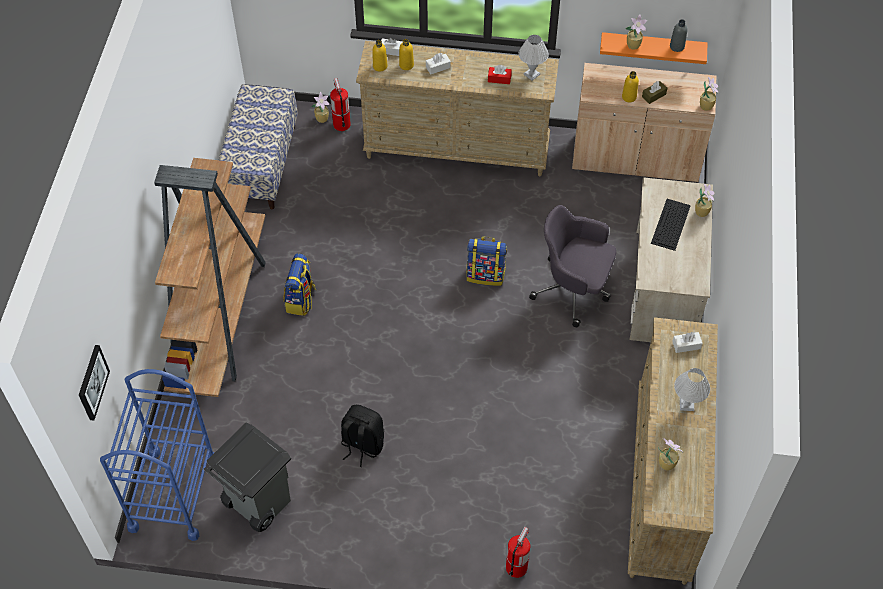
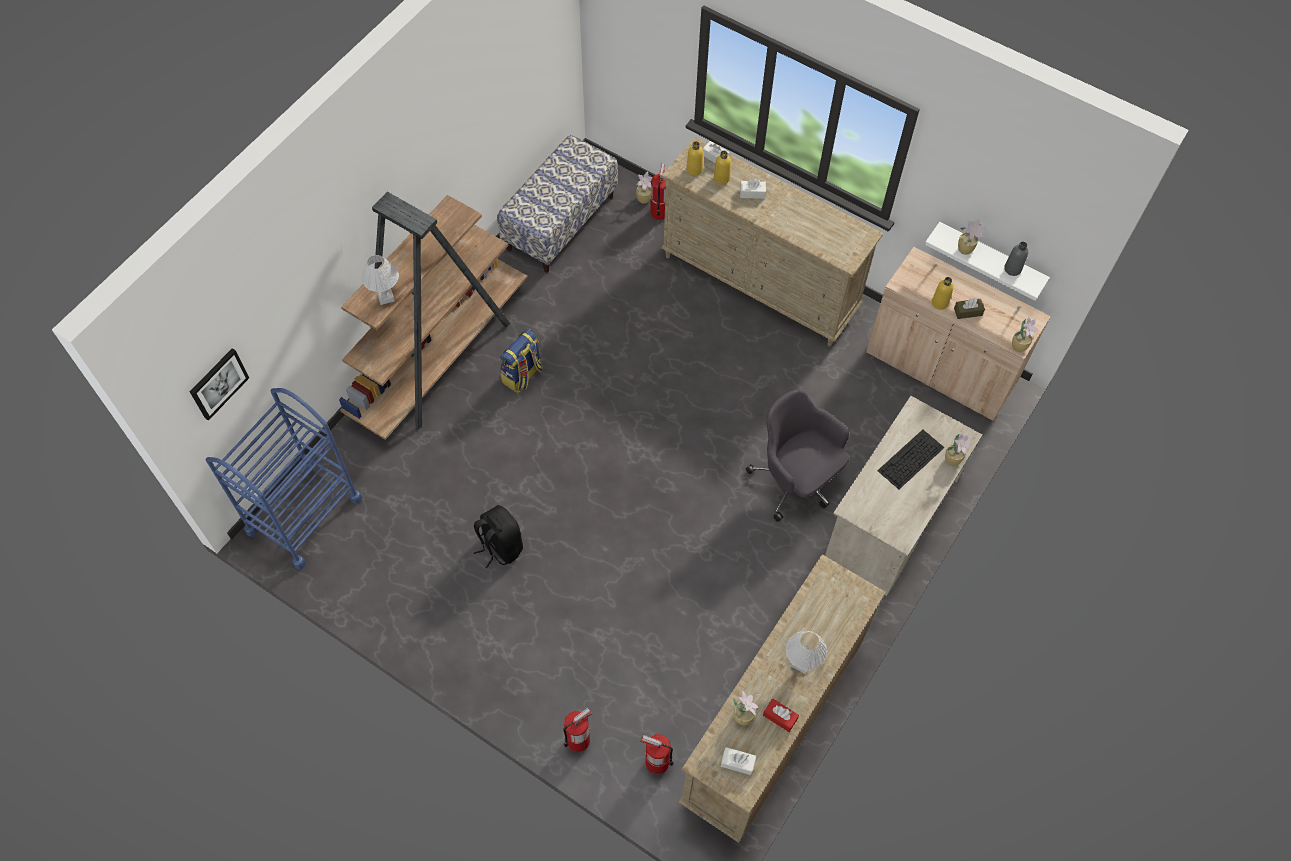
camera: 25 degrees right, 5 degrees up
(256, 502) = (372, 558): grey trash can -> none
(486, 274) = (716, 426): backpack -> none
(499, 79) = (808, 230): red tissue box -> red tissue box (780, 717)
(531, 74) = (845, 238): white table lamp -> white table lamp (385, 297)
(589, 555) = (656, 762): none -> fire extinguisher
(652, 47) = (990, 259): orange shelf -> white shelf
(686, 345) = (838, 599): white tissue box -> white tissue box (737, 763)

